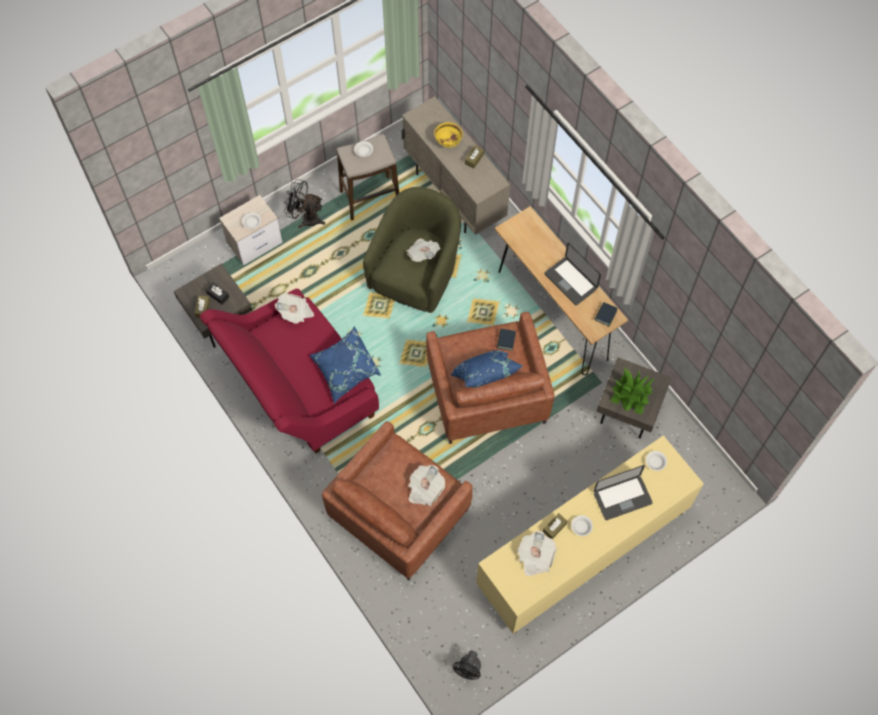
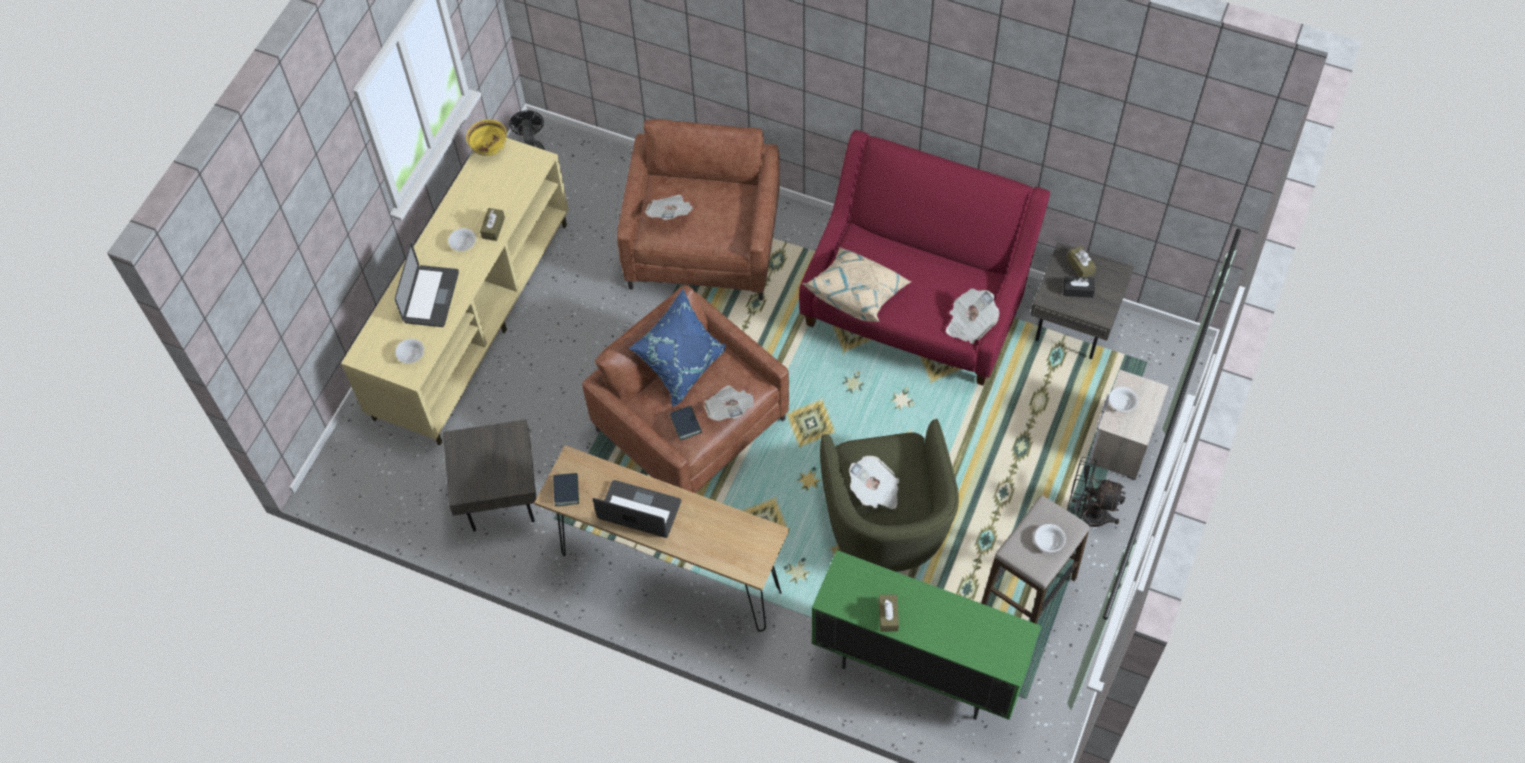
camera: 150 degrees right, 5 degrees down
(306, 218) = (1087, 514): black fan -> black fan turned 150 degrees counterclockwise
(345, 370) = (857, 293): blue pillow -> beige pillow
(448, 142) = (943, 620): yellow bowl -> yellow bowl (490, 149)
(454, 195) = (917, 668): beige cabinet -> green cabinet
(535, 557) = (498, 190): newspaper -> newspaper (729, 409)
(622, 498) = (431, 297): laptop -> laptop turned 150 degrees clockwise
(631, 395) = (490, 454): potted plant -> none

